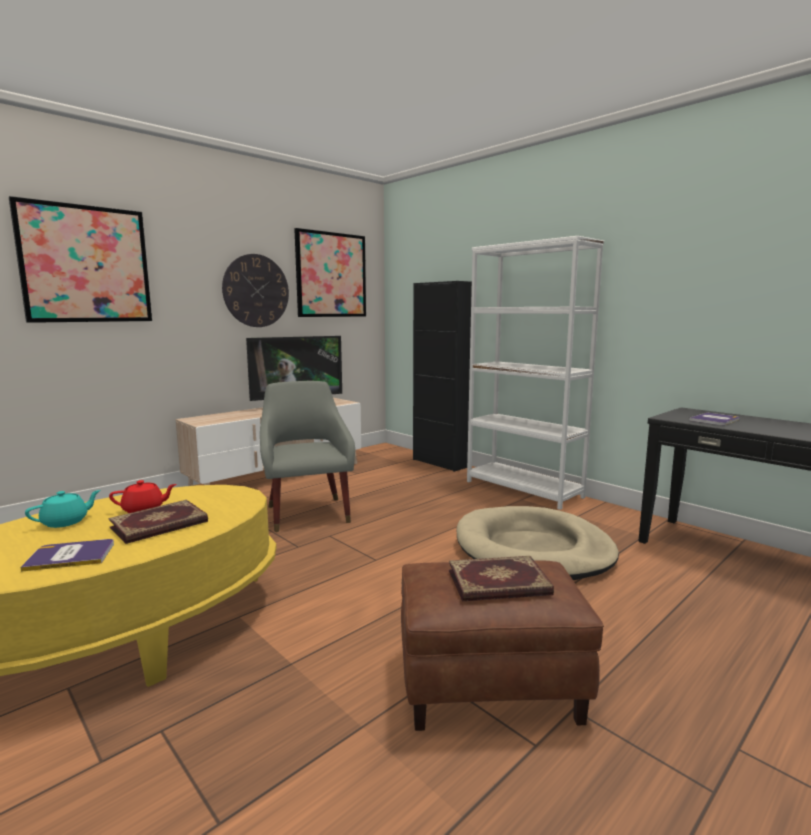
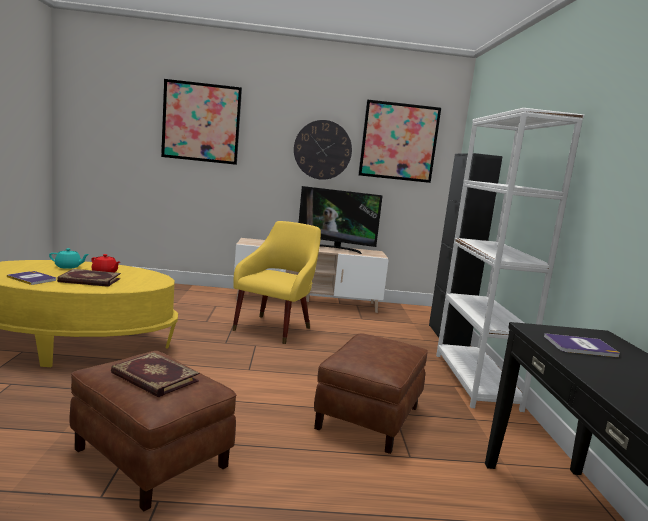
camera: 40 degrees right, 0 degrees up
(307, 511) = (275, 327): grey armchair -> yellow armchair
(533, 549) = (369, 418): beige dog bed -> brown ottoman

